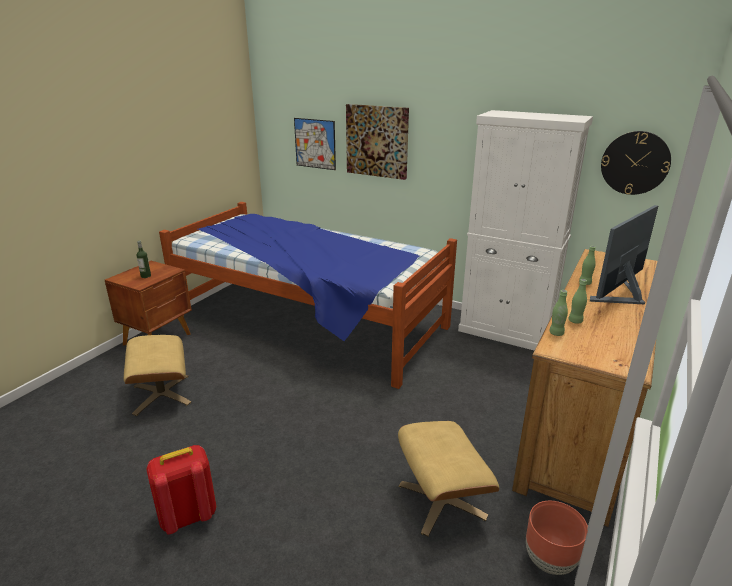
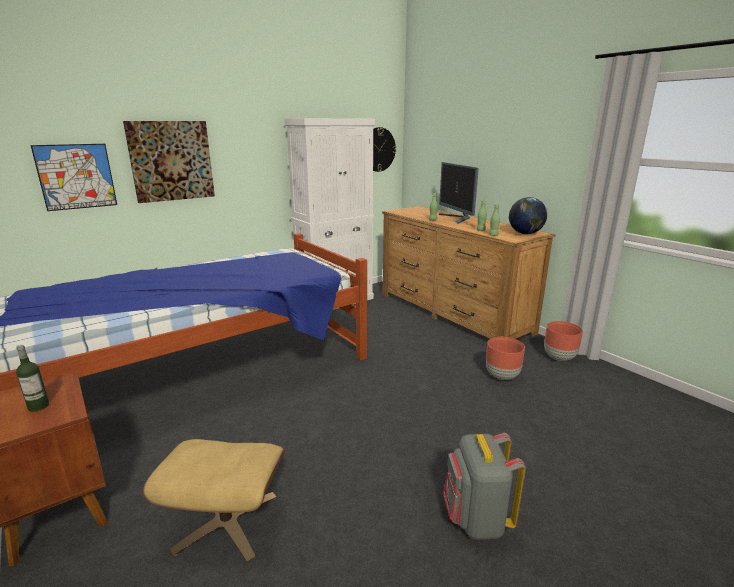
camera: 65 degrees left, 5 degrees down
(187, 516) = (476, 520): red backpack -> grey backpack
(441, 500) = (501, 376): beige ottoman -> brown planter
(605, 357) = (525, 234): none -> globe

